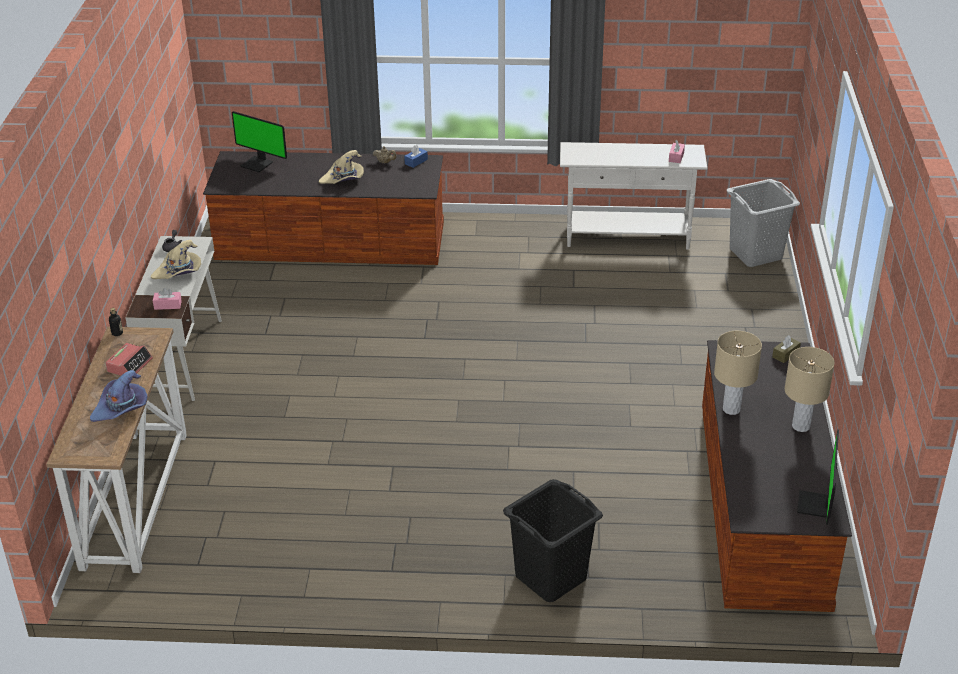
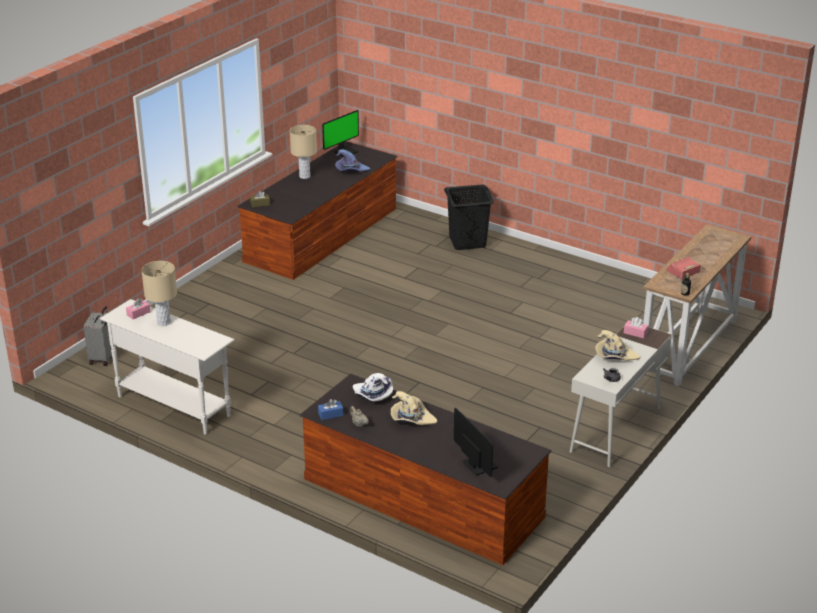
camera: 150 degrees left, 5 degrees down
(121, 408) = (696, 250): purple hat -> purple hat (351, 170)
(396, 186) = (372, 395): none -> white hat
(731, 409) = (328, 192): beige table lamp -> beige table lamp (164, 322)
(755, 254) = (103, 358): grey laundry basket -> grey suitcase

